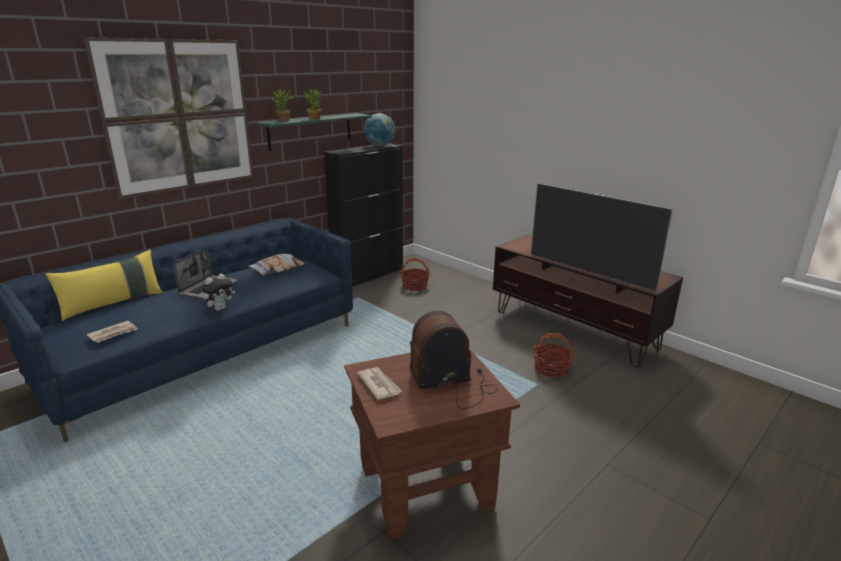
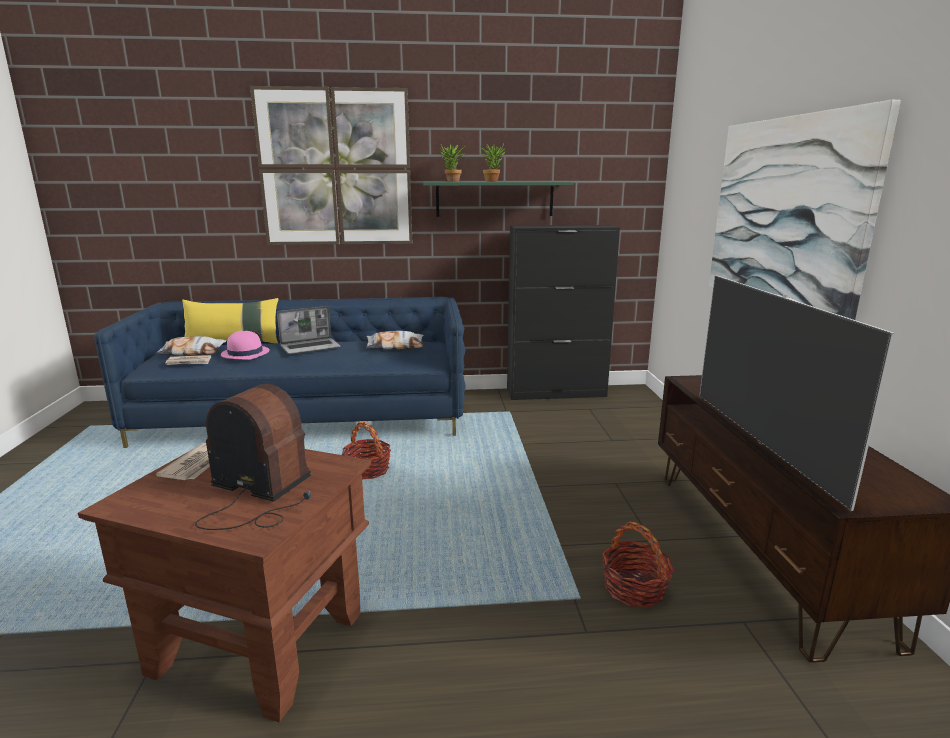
camera: 40 degrees right, 5 degrees down
(90, 324) = (192, 352): none -> pillow
(156, 309) = (245, 353): none -> pink hat
(220, 308) = (292, 366): plush toy -> none
(380, 145) = (590, 225): globe -> none
(415, 286) = (593, 419): basket -> basket (367, 470)
(540, 140) = (784, 215): none -> picture

